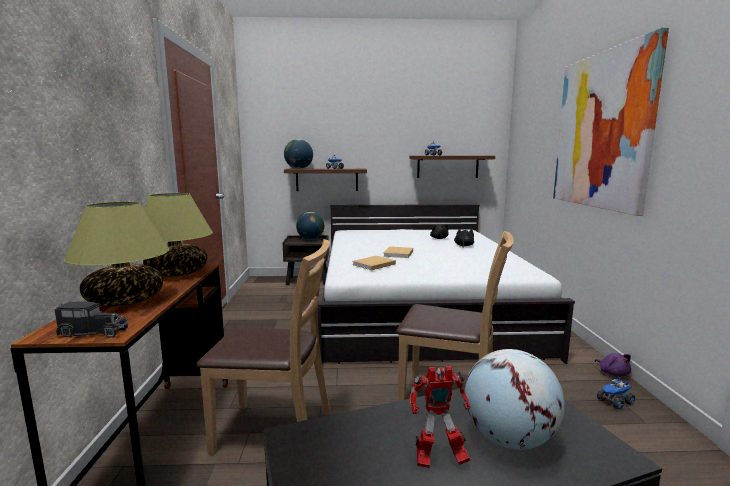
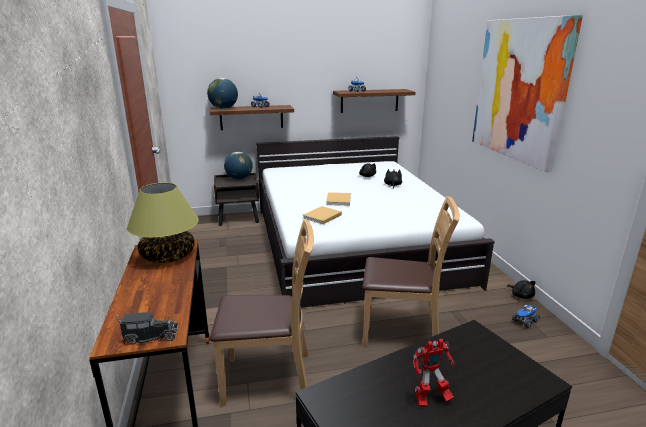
camera: 10 degrees left, 10 degrees up
(124, 301) = (147, 296): table lamp -> none
(509, 439) = (473, 377): globe -> none
(613, 373) = (521, 295): purple plush toy -> black plush toy

